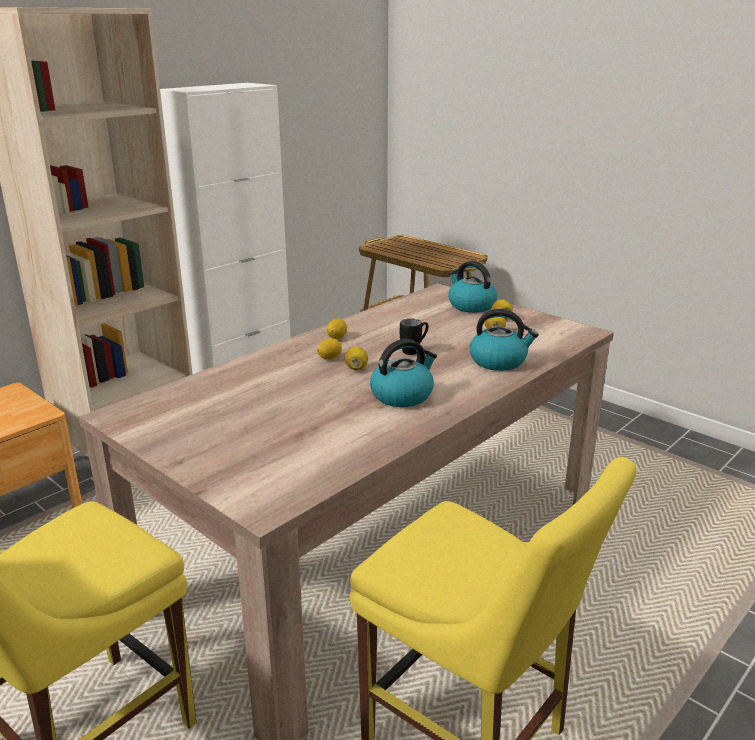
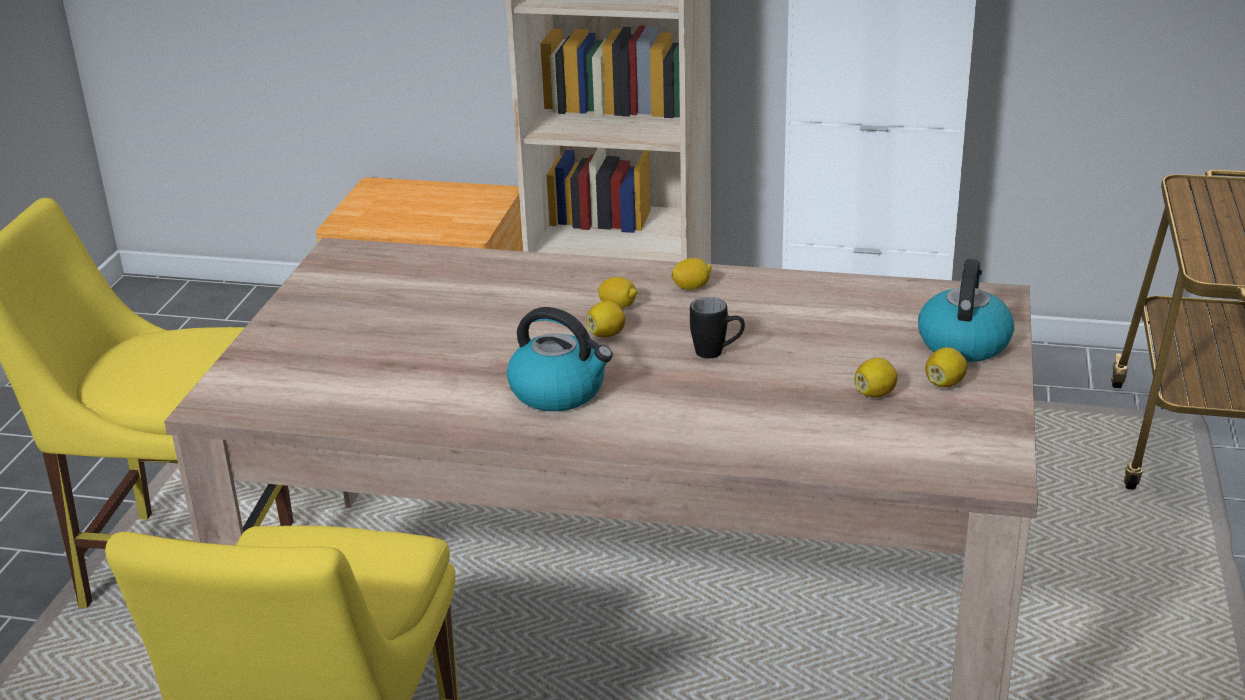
camera: 60 degrees right, 5 degrees up
(499, 361) = (760, 429): kettle -> none

